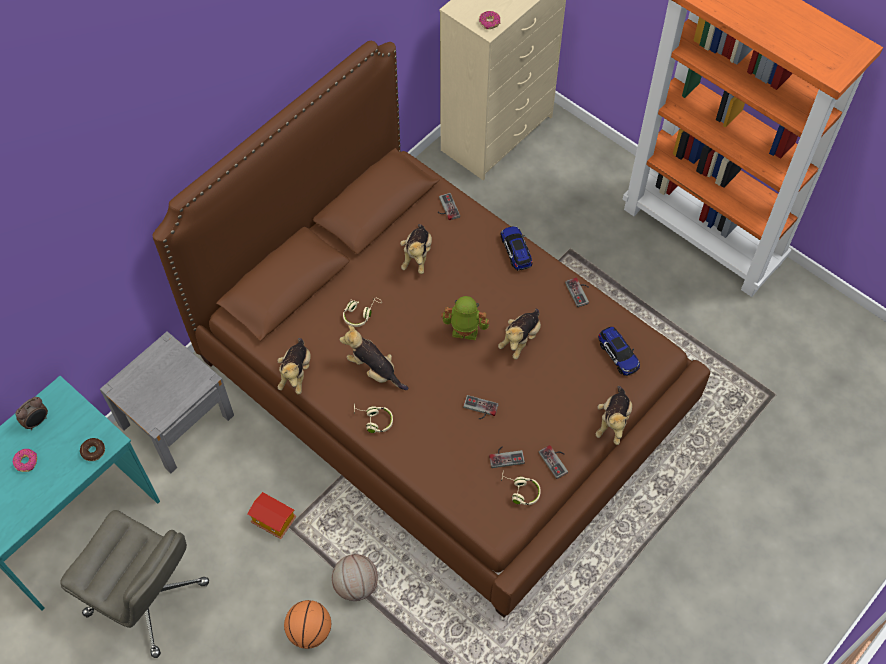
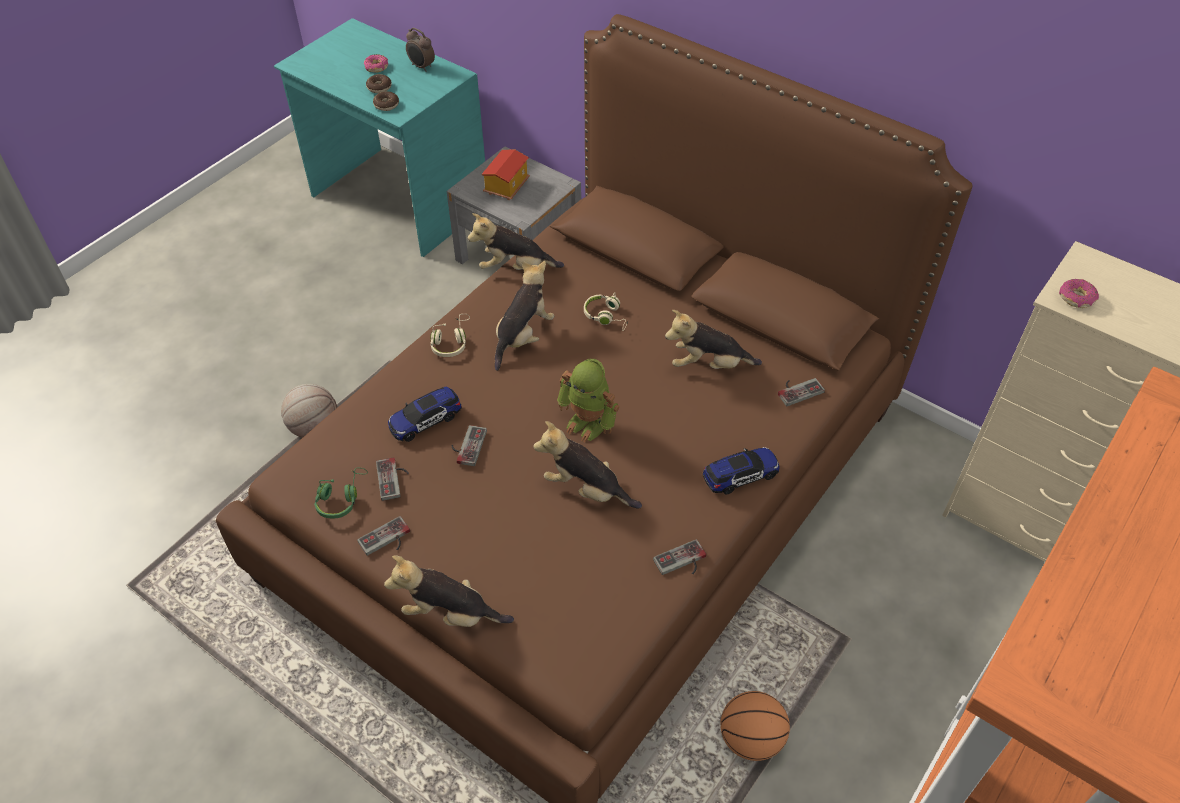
camera: 85 degrees right, 10 degrees down
(62, 458) = (379, 87): none -> donut
(148, 598) = (316, 264): grey office chair -> none
(273, 521) = (397, 347): toy house -> toy house (506, 186)
(309, 631) = (264, 392): basketball -> basketball (751, 739)
(464, 333) = (589, 423): toy robot -> toy robot turned 120 degrees clockwise
(520, 491) = (341, 498): beige headphones -> green headphones
(618, 354) = (571, 618): toy car -> toy car (425, 420)

